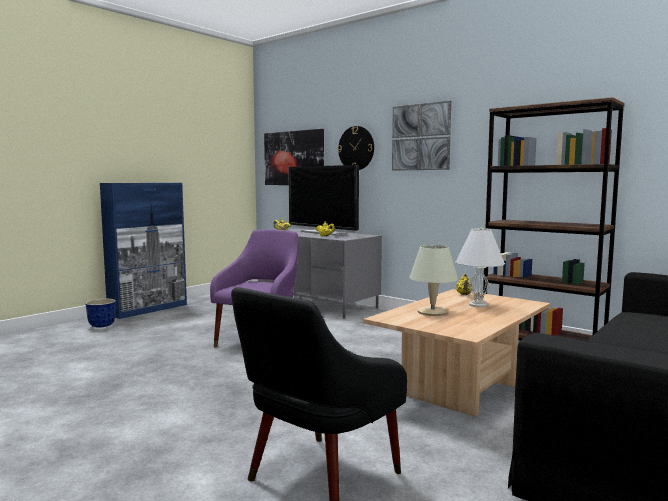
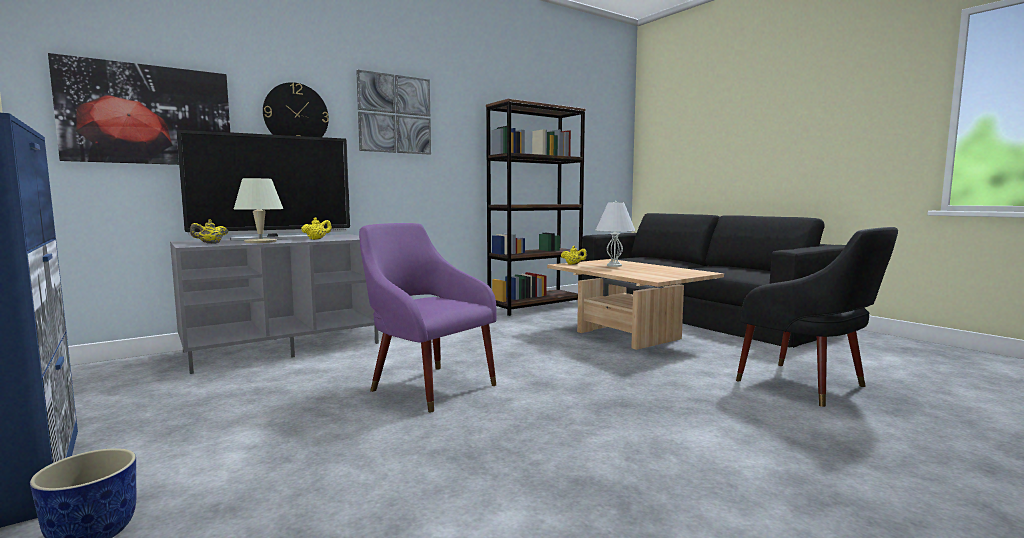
camera: 75 degrees left, 0 degrees up
(432, 312) = (636, 272): beige table lamp -> beige table lamp (260, 242)

